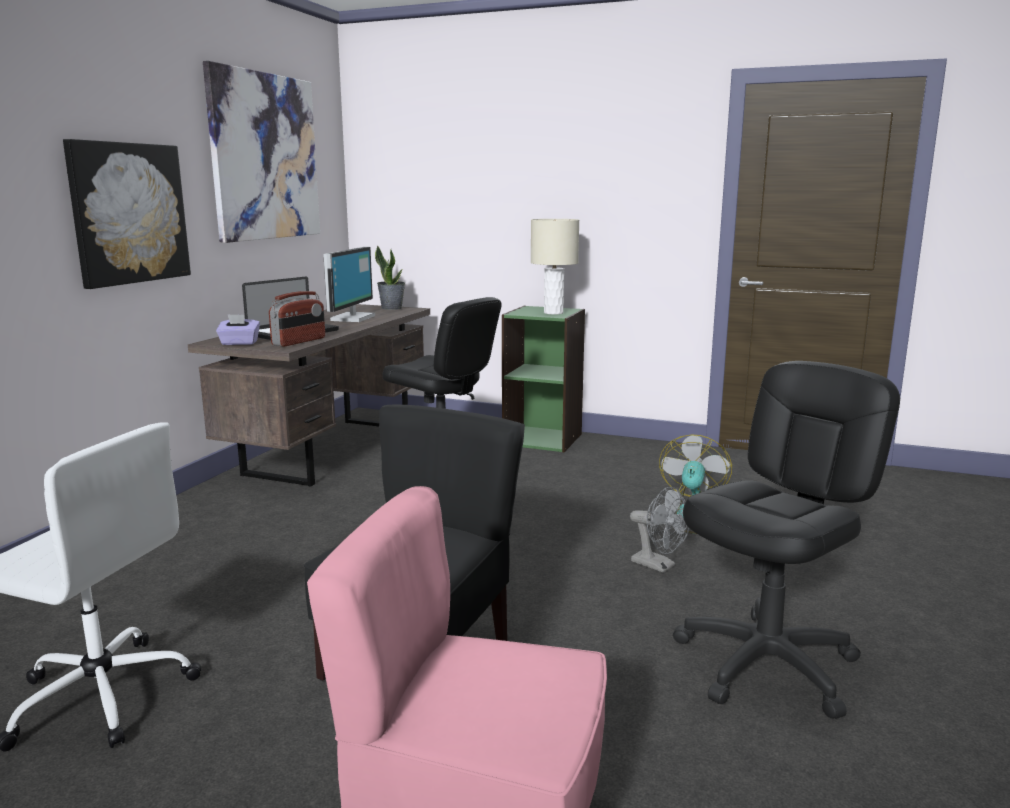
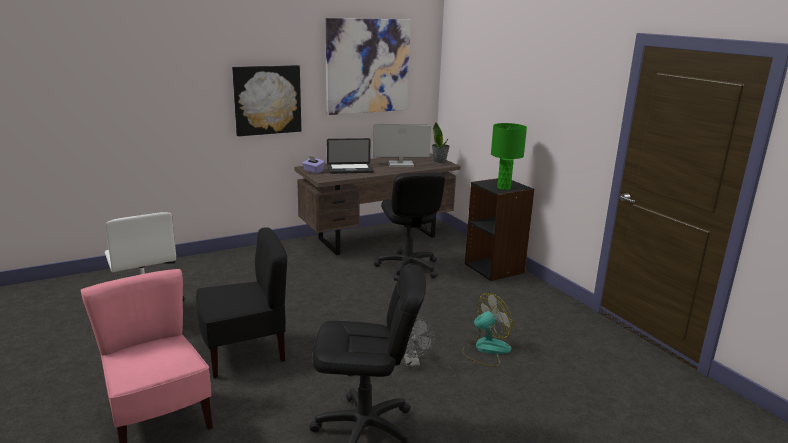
camera: 40 degrees right, 5 degrees up
(299, 341) = (338, 176): radio -> none
(351, 318) = (400, 164): monitor -> monitor turned 150 degrees counterclockwise
(543, 439) = (495, 268): green bookcase -> black bookcase
(553, 313) = (503, 187): beige table lamp -> green table lamp

